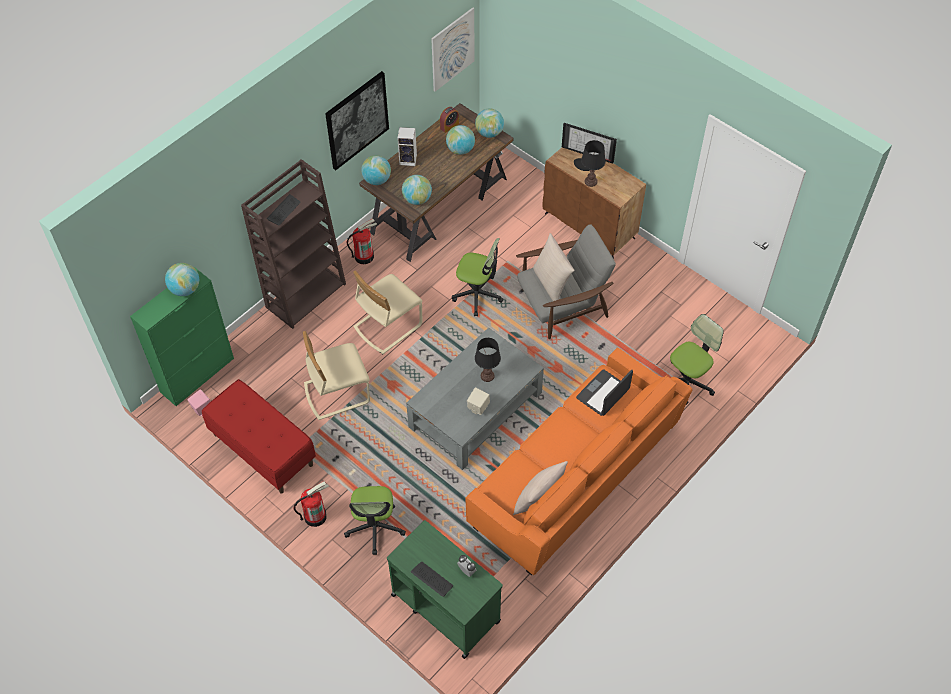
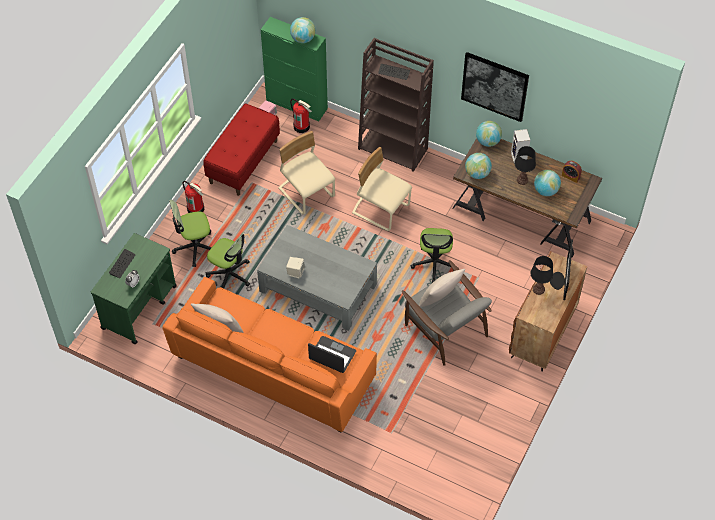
camera: 75 degrees right, 0 degrees up
(364, 256) = (446, 176): fire extinguisher -> fire extinguisher (302, 126)
(452, 49) = (609, 131): picture -> none
(487, 376) = (327, 272): black table lamp -> black table lamp (522, 180)
(489, 133) = (574, 207): globe -> none
(687, 382) = (393, 439): office chair -> office chair (229, 275)

